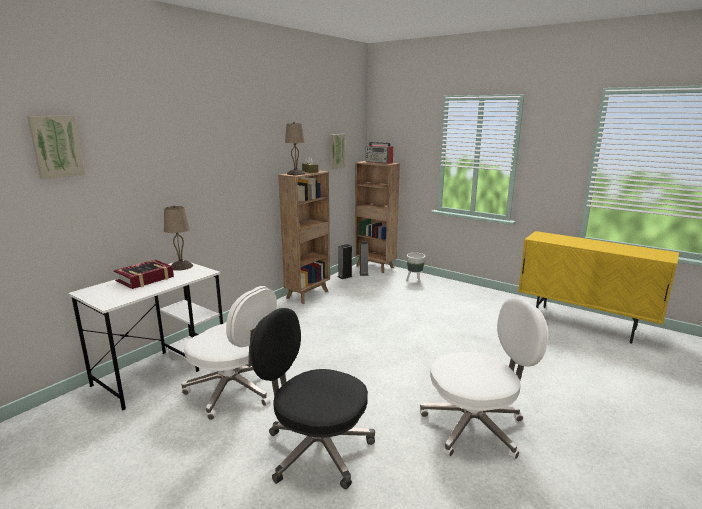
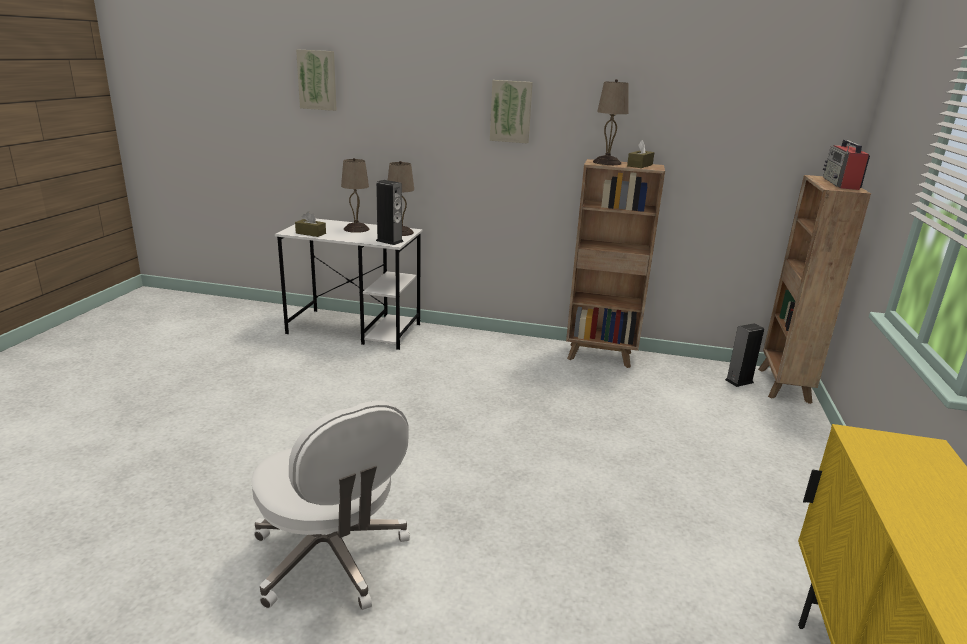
camera: 65 degrees right, 5 degrees up
(129, 296) = (311, 233): none -> brown tissue box
(145, 279) = (355, 229): book -> beige table lamp
(233, 391) = (336, 371): white office chair -> none
(316, 449) = (253, 440): black office chair -> none
(336, 151) = (750, 144): picture -> picture (511, 111)
(345, 276) = (702, 368): speaker -> speaker (389, 241)
(415, 281) = (779, 435): white planter -> none

